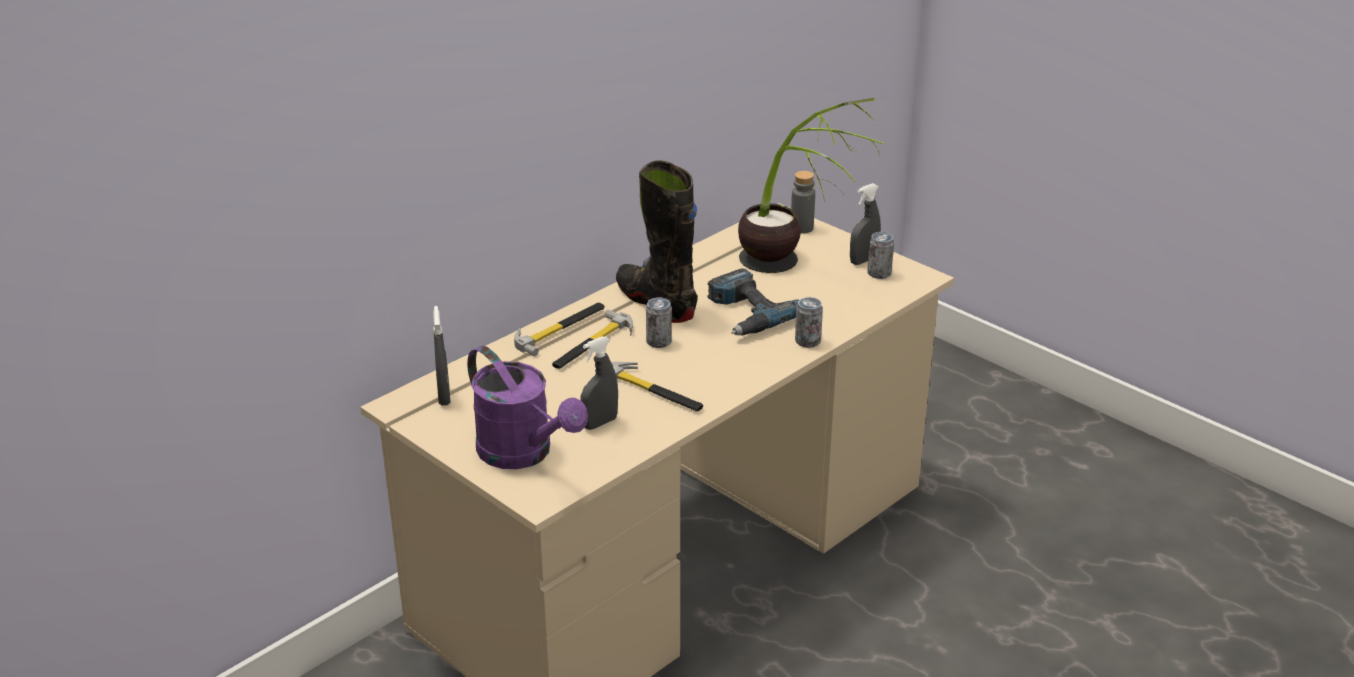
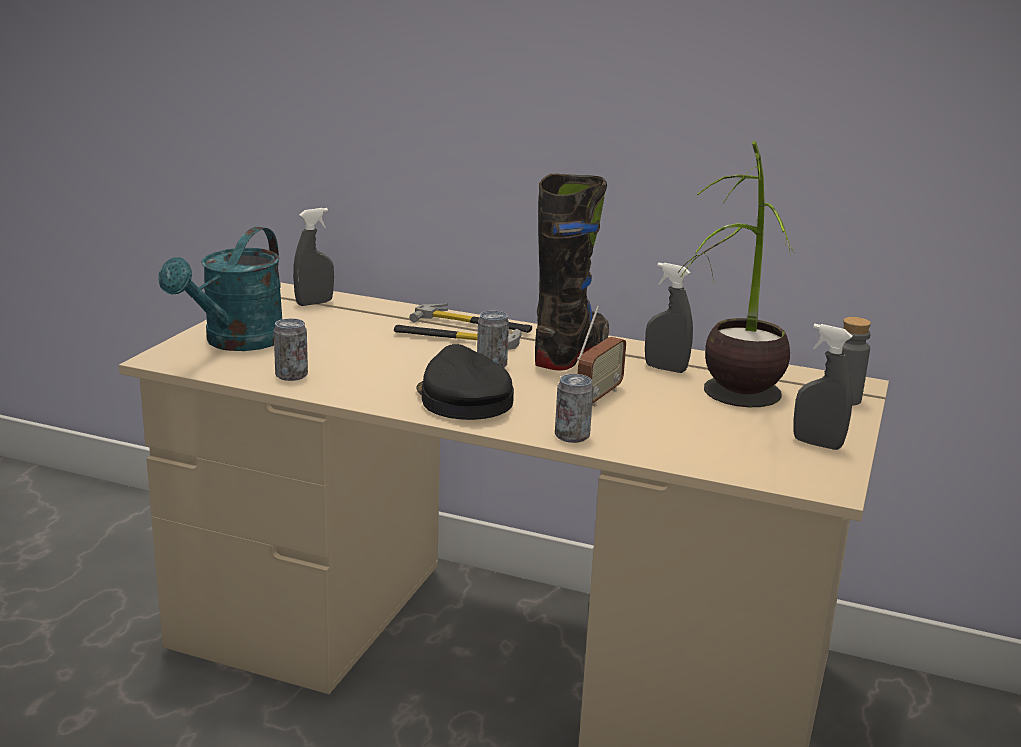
camera: 65 degrees right, 10 degrees down
(524, 454) = (236, 342): purple watering can -> turquoise watering can
(600, 423) = (310, 363): grey spray bottle -> grey spray bottle (665, 368)
(652, 391) = (389, 376): hammer -> none
(720, 369) = (463, 399): none -> black cap
(746, 314) = (598, 396): power drill -> radio
(879, 273) = (797, 457): can -> can (291, 375)

